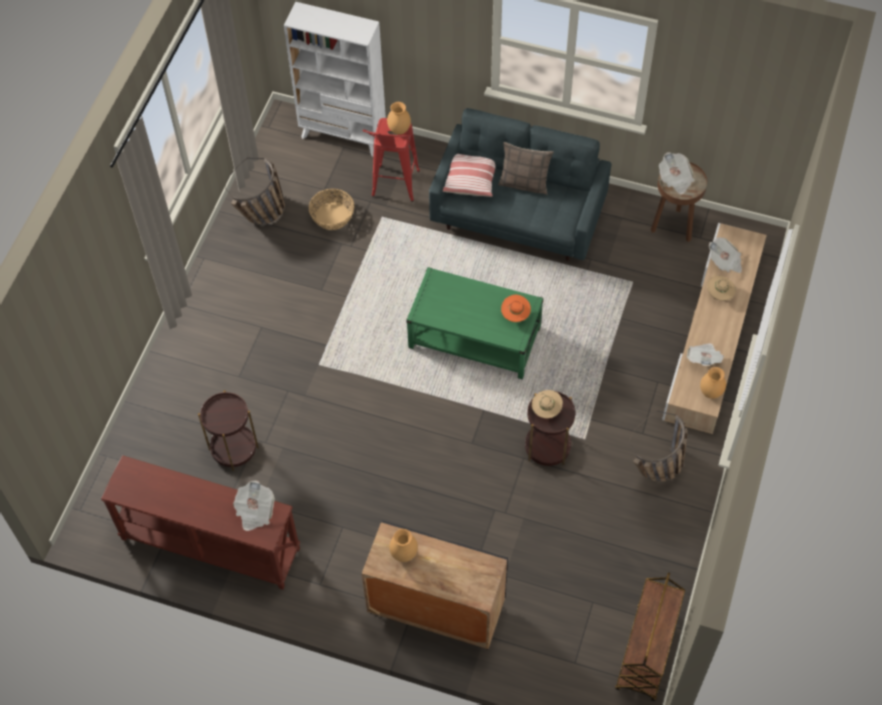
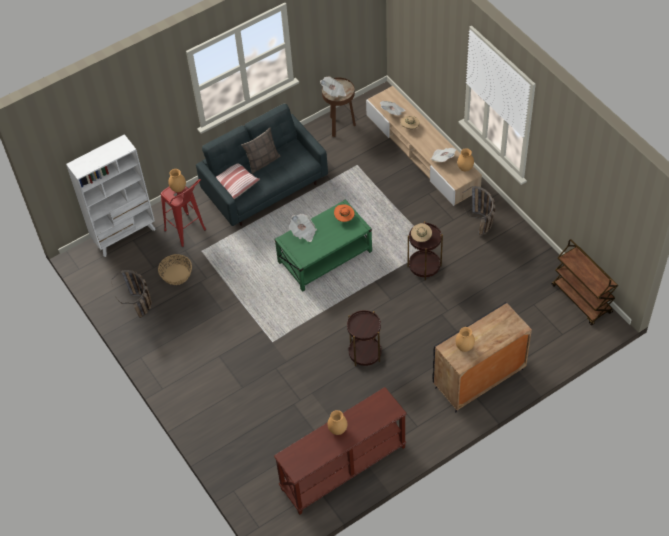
camera: 50 degrees left, 5 degrees down
(199, 496) = (338, 430): none -> brown vase
(233, 448) = (289, 419): brown side table -> brown side table (365, 353)
(254, 511) = (372, 407): newspaper -> newspaper (303, 232)

